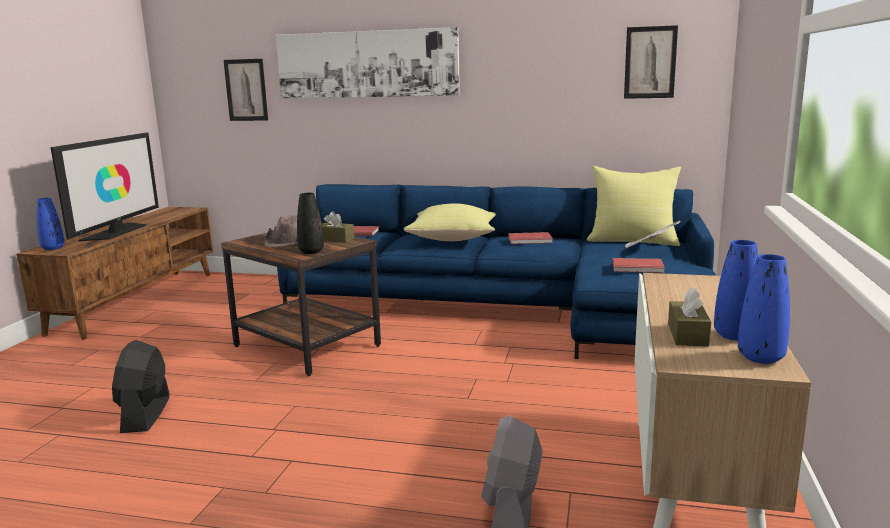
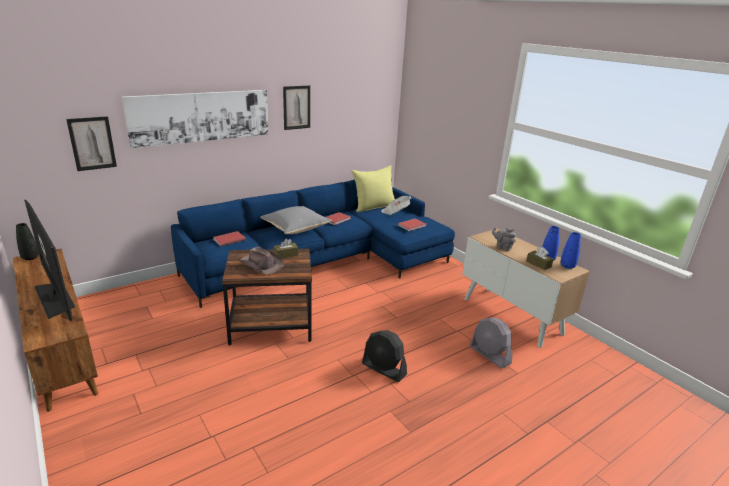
camera: 50 degrees left, 10 degrees up
(53, 248) = (47, 334): blue vase -> none
(146, 414) = (274, 407): black fan -> black fan (384, 369)
(311, 251) = (299, 269): black vase -> black vase (30, 257)
(454, 239) = (296, 229): yellow pillow -> grey pillow
(650, 62) = (366, 108): picture -> picture (296, 107)
(671, 297) = (502, 247): none -> grey teapot

